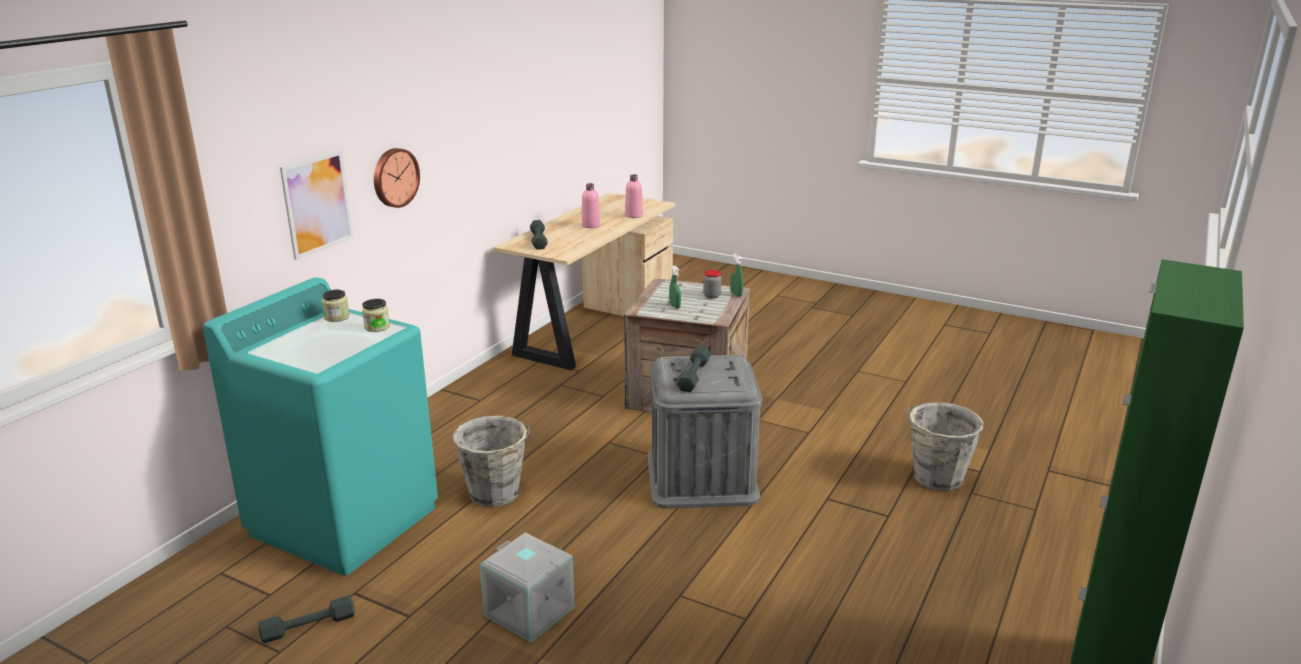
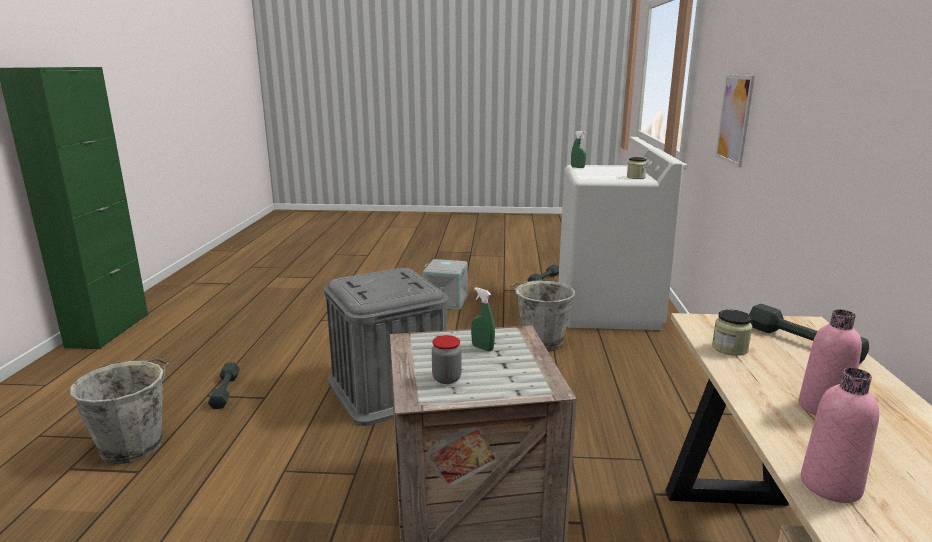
camera: 155 degrees right, 5 degrees down
(345, 520) = (608, 311): turquoise washing machine -> white washing machine
(377, 327) = (597, 177): jar -> jar (729, 348)
(394, 177) = (777, 128): wall clock -> none
(693, 375) = (393, 280): grey dumbbell -> grey dumbbell (225, 391)
(736, 294) = (410, 391): green spray bottle -> green spray bottle (577, 167)

